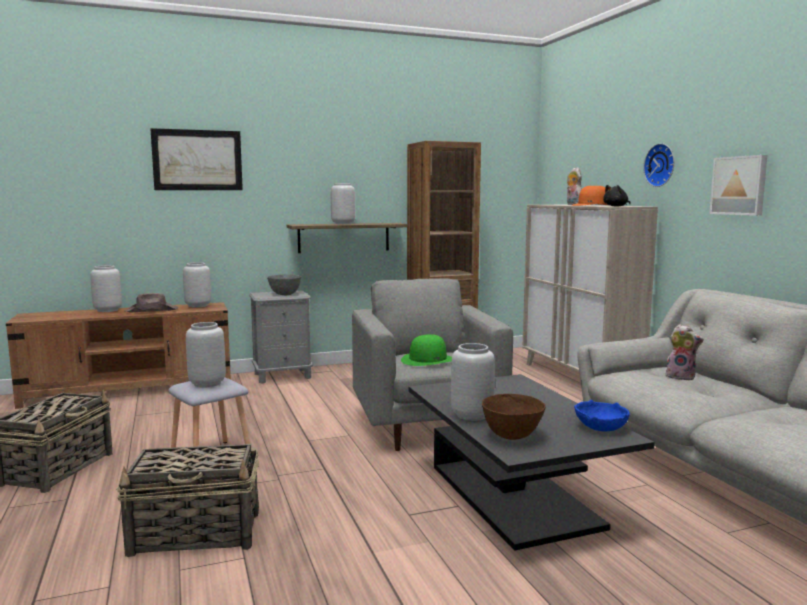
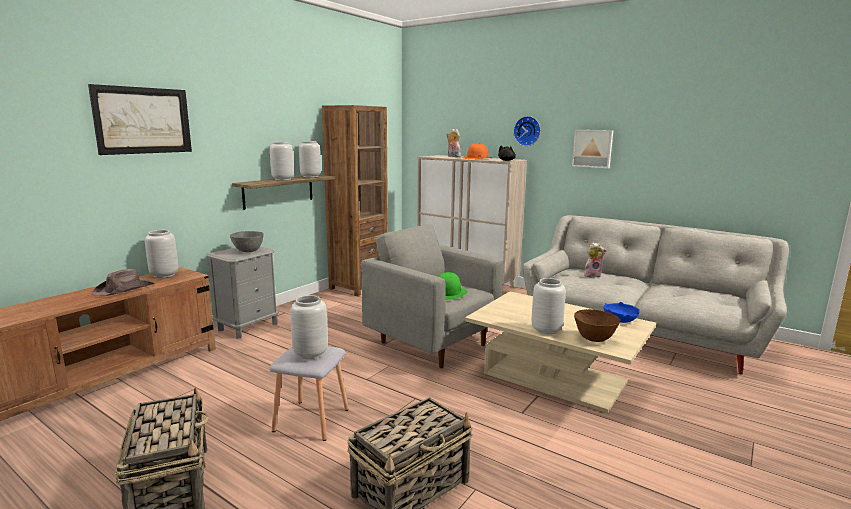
camera: 35 degrees left, 5 degrees up
(108, 310) = (64, 297): grey vase -> grey vase (310, 176)
(513, 496) = (555, 378): black coffee table -> beige coffee table

